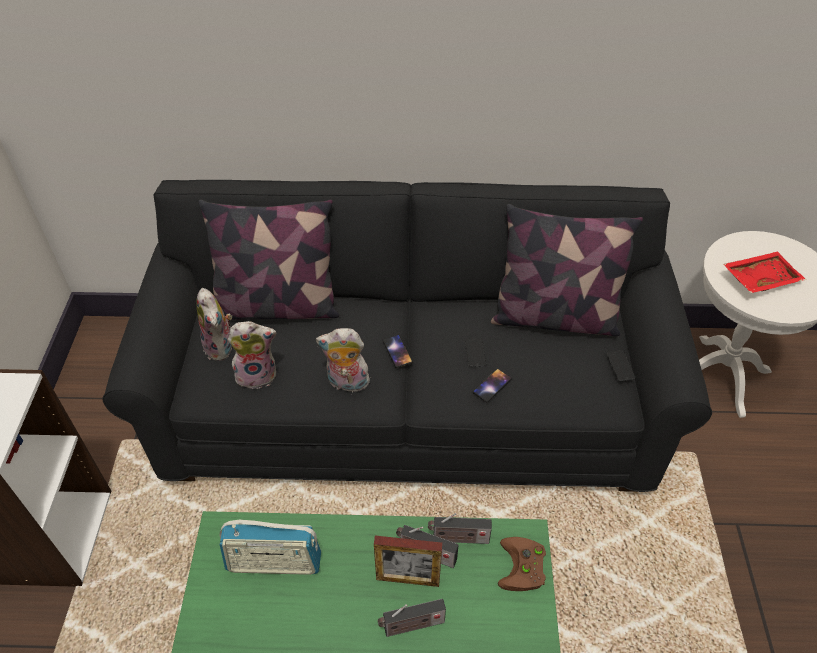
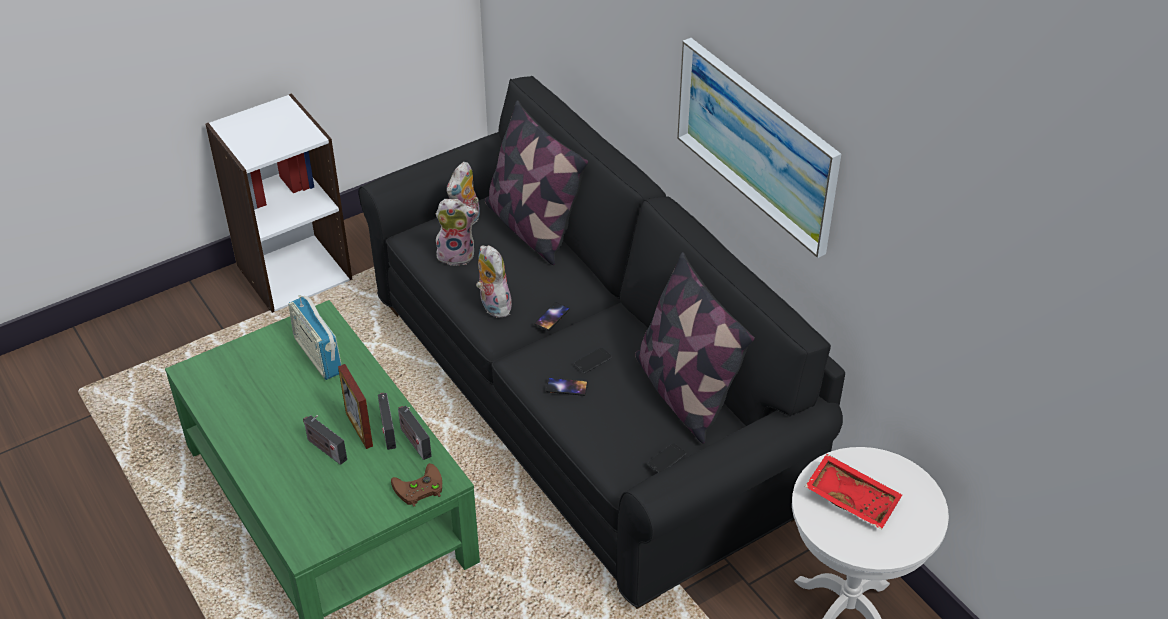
camera: 55 degrees right, 5 degrees down
(257, 374) = (457, 255): plush toy -> plush toy turned 45 degrees counterclockwise
(516, 68) = (757, 143): none -> picture

